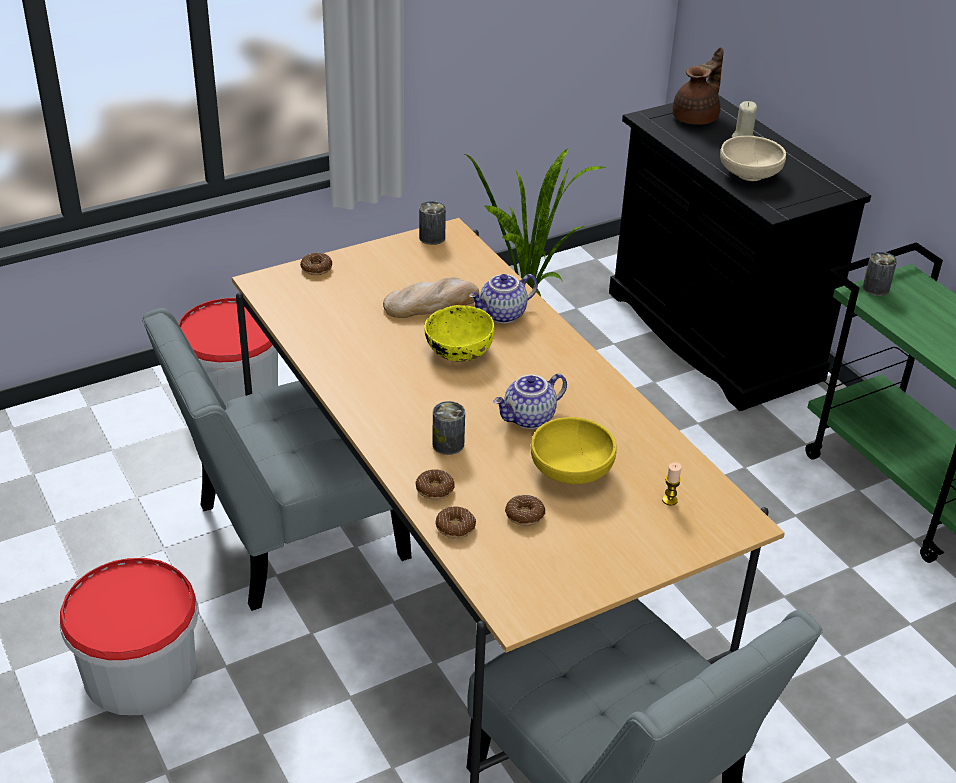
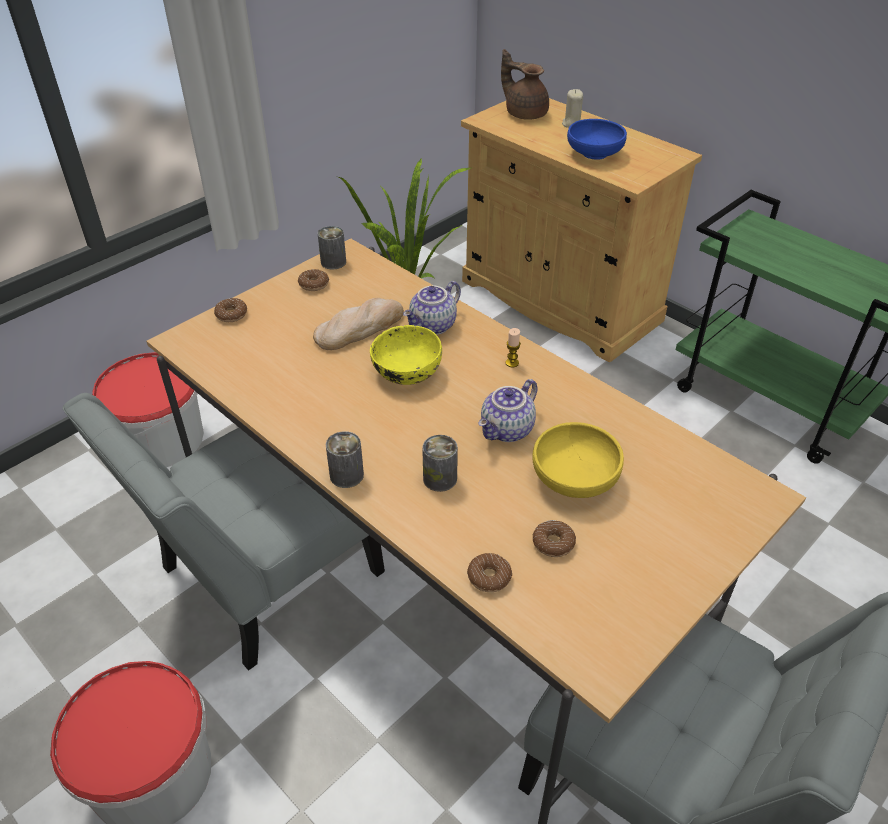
camera: 15 degrees left, 5 degrees up
(435, 489) = (448, 536): donut -> donut (314, 284)
(669, 500) = (683, 488): candle -> candle (512, 363)
(697, 118) = (525, 113): brown teapot -> brown teapot turned 75 degrees counterclockwise
(712, 335) = (559, 301): black cabinet -> beige cabinet
(749, 174) = (594, 153): beige bowl -> blue bowl
(875, 288) = (734, 236): can -> can (346, 475)

